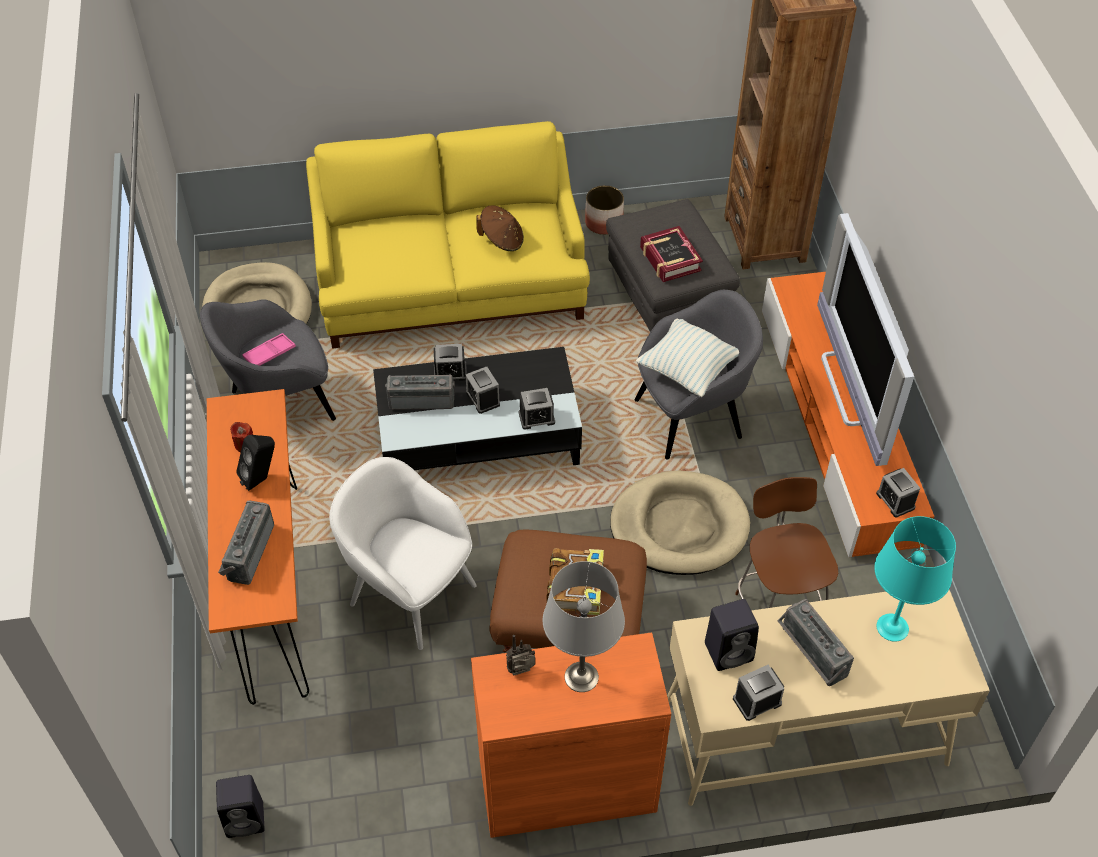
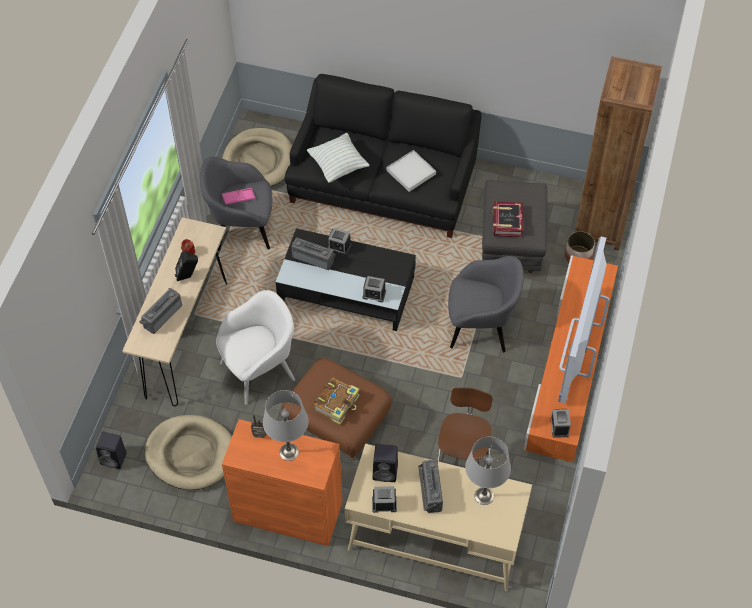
camera: 25 degrees right, 5 degrees up
(273, 589) = (186, 339): orange console table -> beige console table
(410, 593) = (259, 370): white armchair -> white armchair turned 90 degrees clockwise
(450, 280) = (383, 182): yellow sofa -> black sofa
(483, 398) = (349, 270): alarm clock -> none
(502, 240) = (411, 172): brown hat -> white tray
(604, 223) = (502, 176): planter -> planter (578, 256)
(679, 526) = (434, 392): beige dog bed -> beige dog bed (190, 454)
(687, 370) = (475, 299): pillow -> pillow (338, 166)
(893, 628) = (484, 496): turquoise table lamp -> grey table lamp

